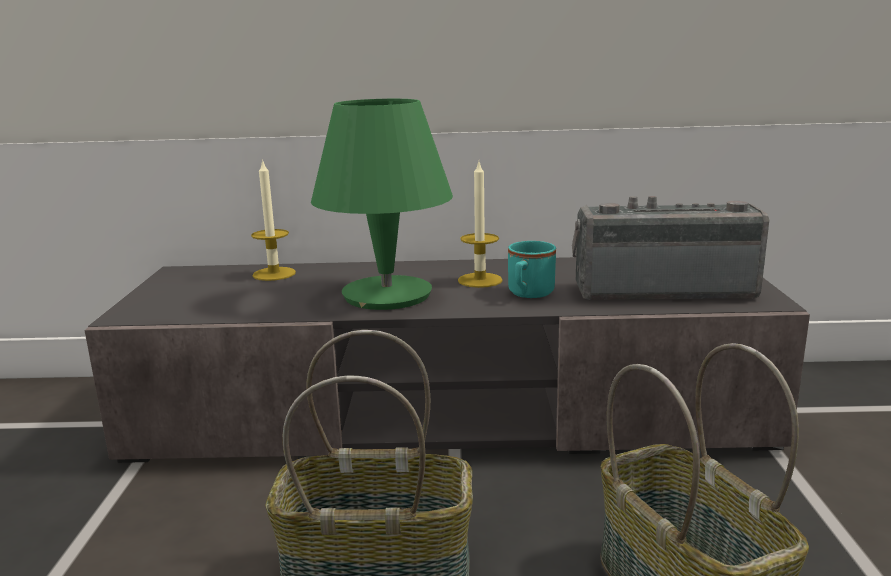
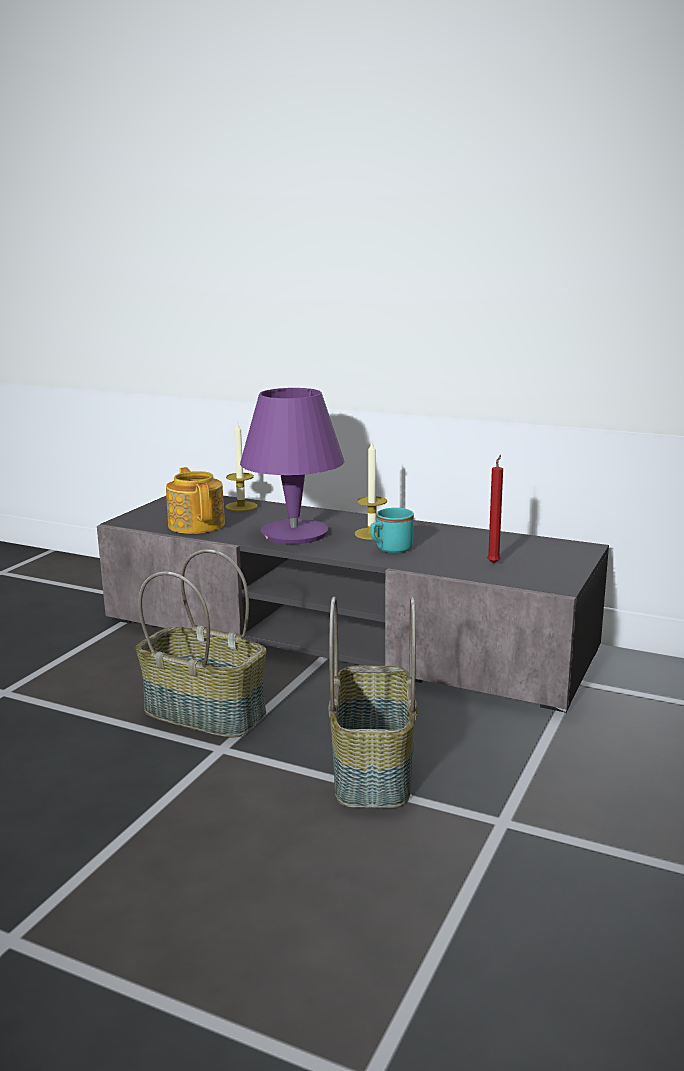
camera: 25 degrees right, 0 degrees up
(240, 304) = (197, 524): none -> teapot
(386, 295) = (293, 534): green table lamp -> purple table lamp
(663, 289) = (494, 563): radio -> red candle

